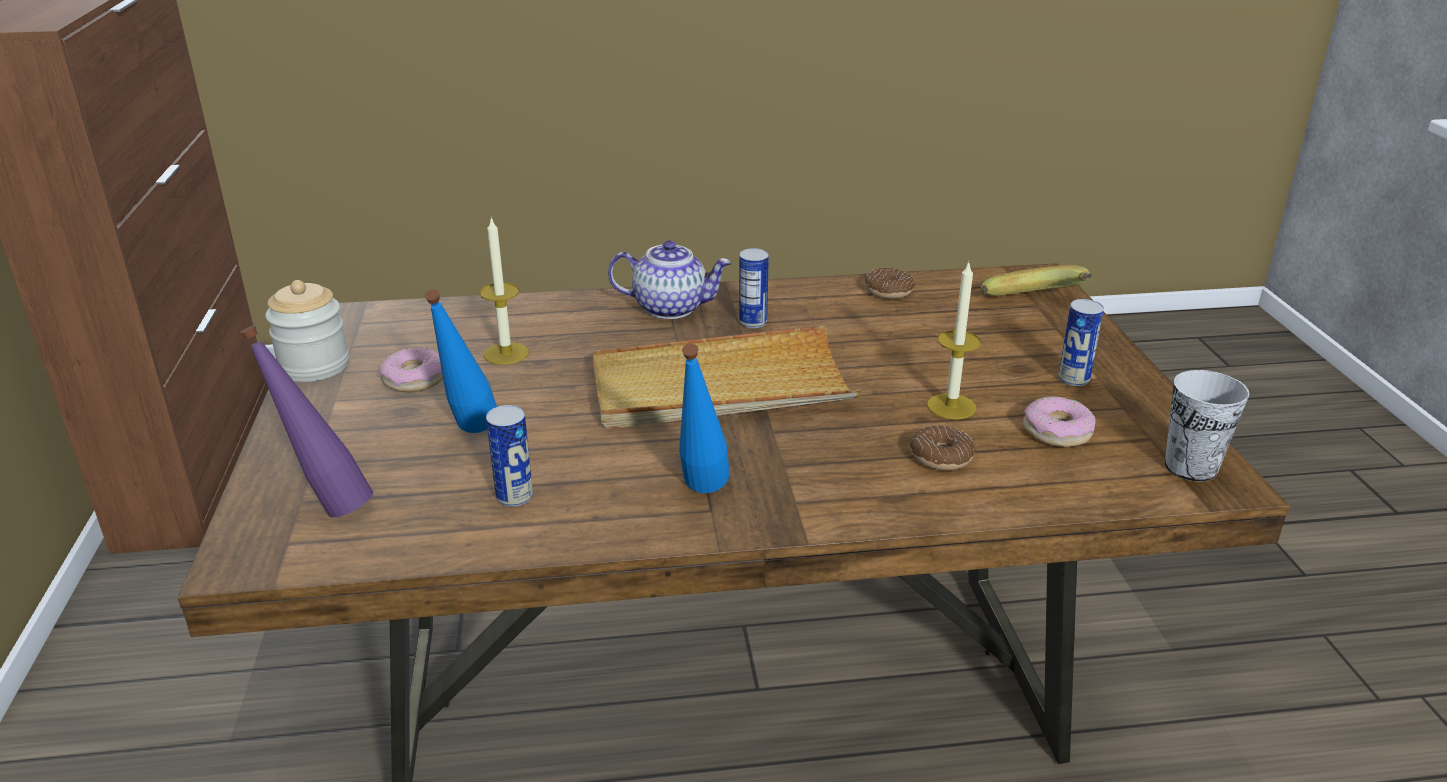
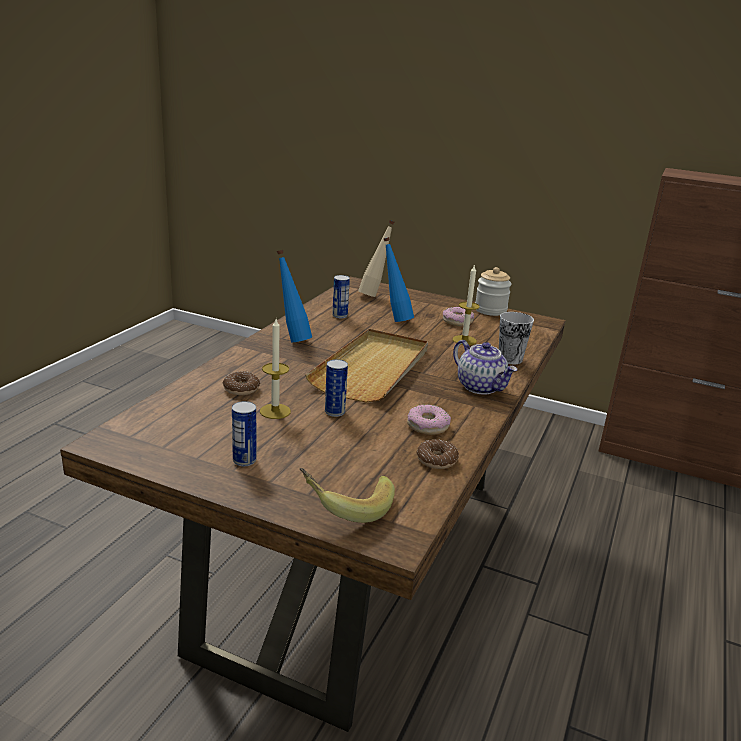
camera: 120 degrees right, 5 degrees down
(326, 505) = (374, 295): purple bottle -> beige bottle
(671, 307) = (481, 387): teapot -> teapot turned 75 degrees counterclockwise
(752, 322) = (436, 400): can -> can (335, 412)
(1056, 431) = (211, 425): donut -> donut (428, 426)
(1191, 467) = (126, 442): cup -> cup (510, 359)

